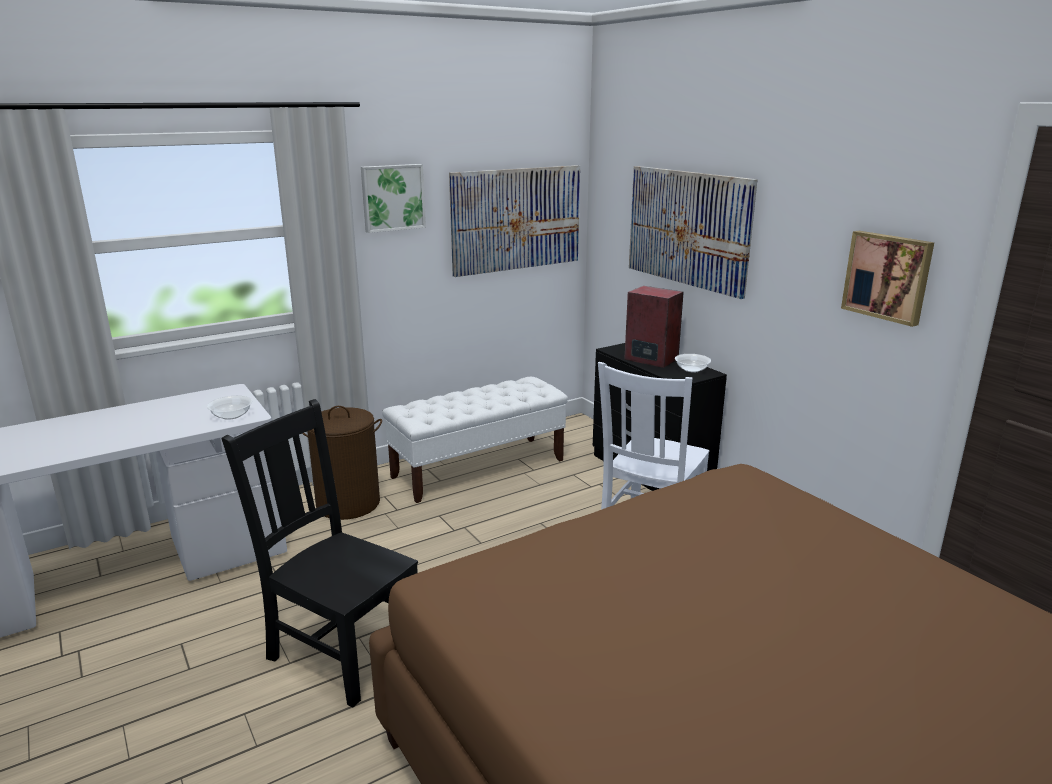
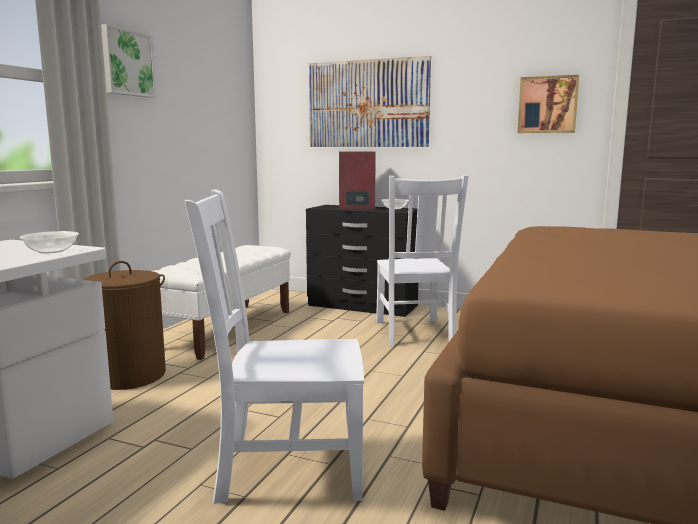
camera: 35 degrees left, 10 degrees down
(341, 650) = (285, 468): black chair -> white chair
(516, 219) = (214, 106): picture -> none

